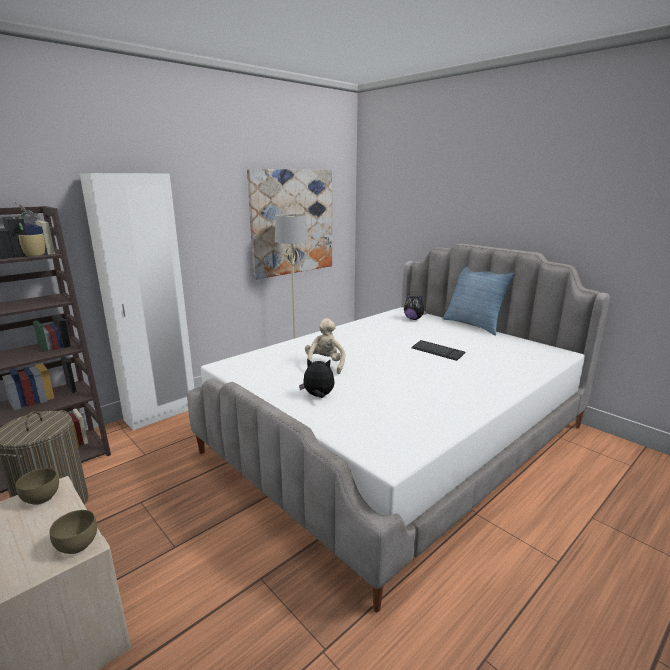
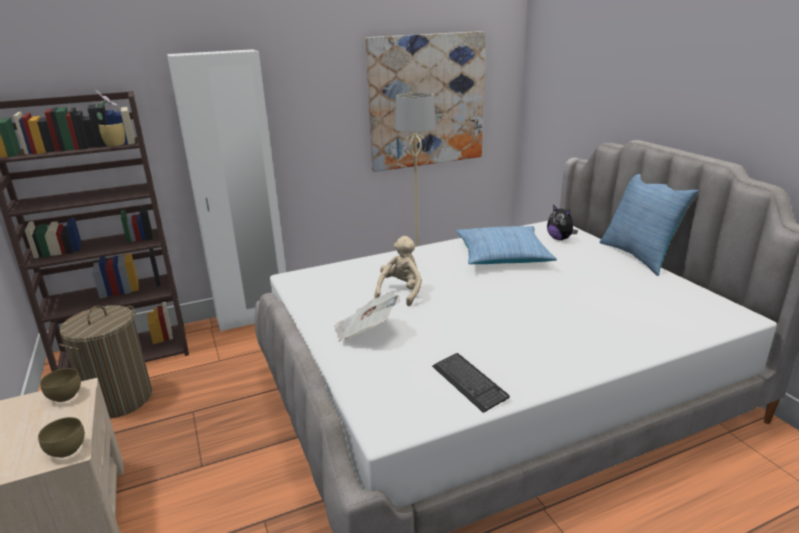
camera: 20 degrees right, 5 degrees up
(318, 396) = (365, 332): plush toy -> newspaper
(382, 333) = (502, 255): none -> pillow
(437, 351) = (556, 290): keyboard -> keyboard (469, 383)

